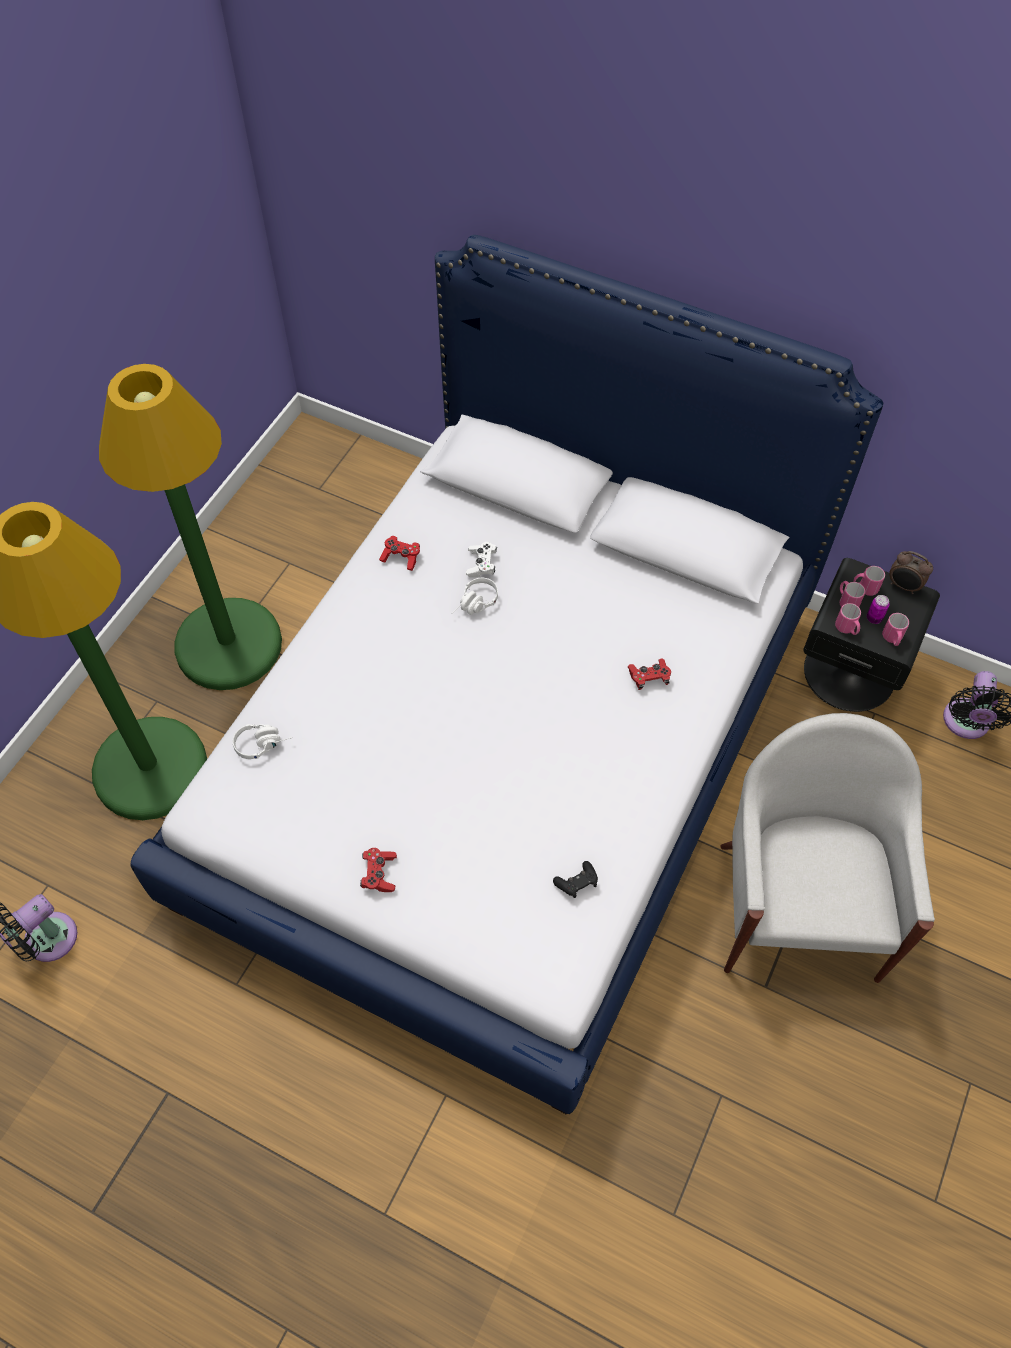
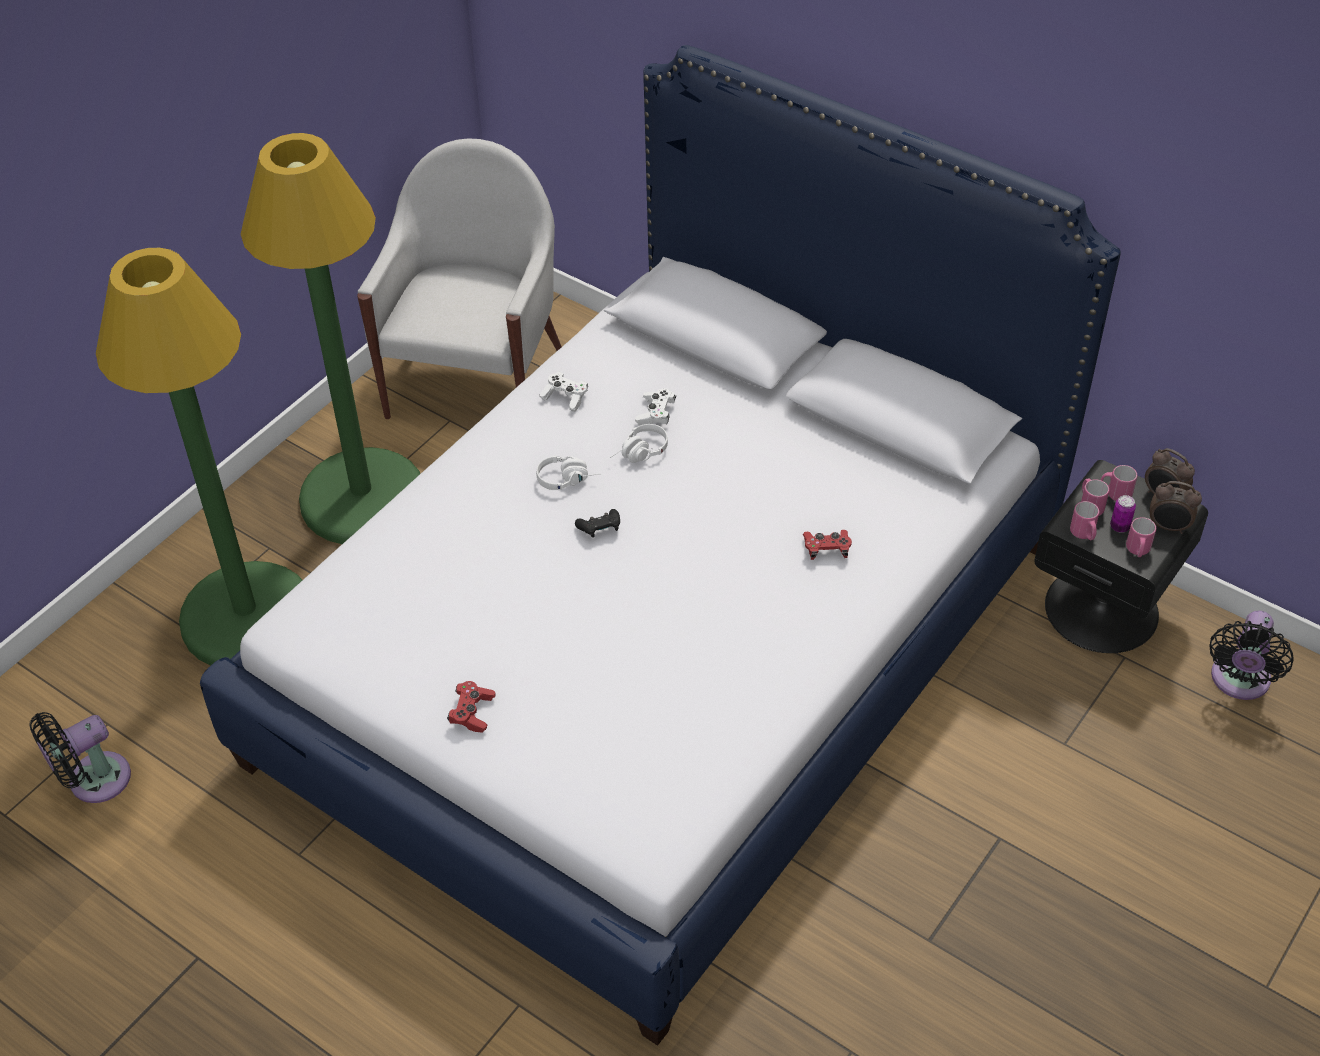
camera: 10 degrees right, 10 degrees down
(263, 743) = (370, 566): white headphones -> white headphones (568, 479)
(401, 557) = (565, 397): red game controller -> white game controller
(577, 883) = (697, 750): black game controller -> black game controller (600, 529)
(798, 907) = (987, 858): white armchair -> white armchair (477, 381)
(912, 614) = (1168, 527): none -> alarm clock

